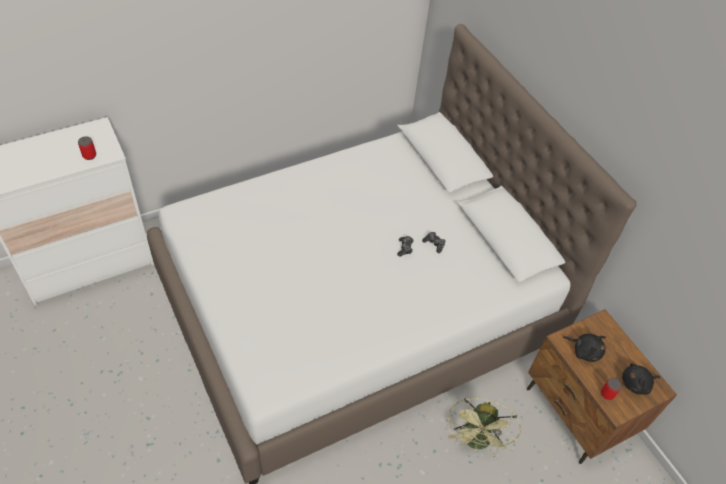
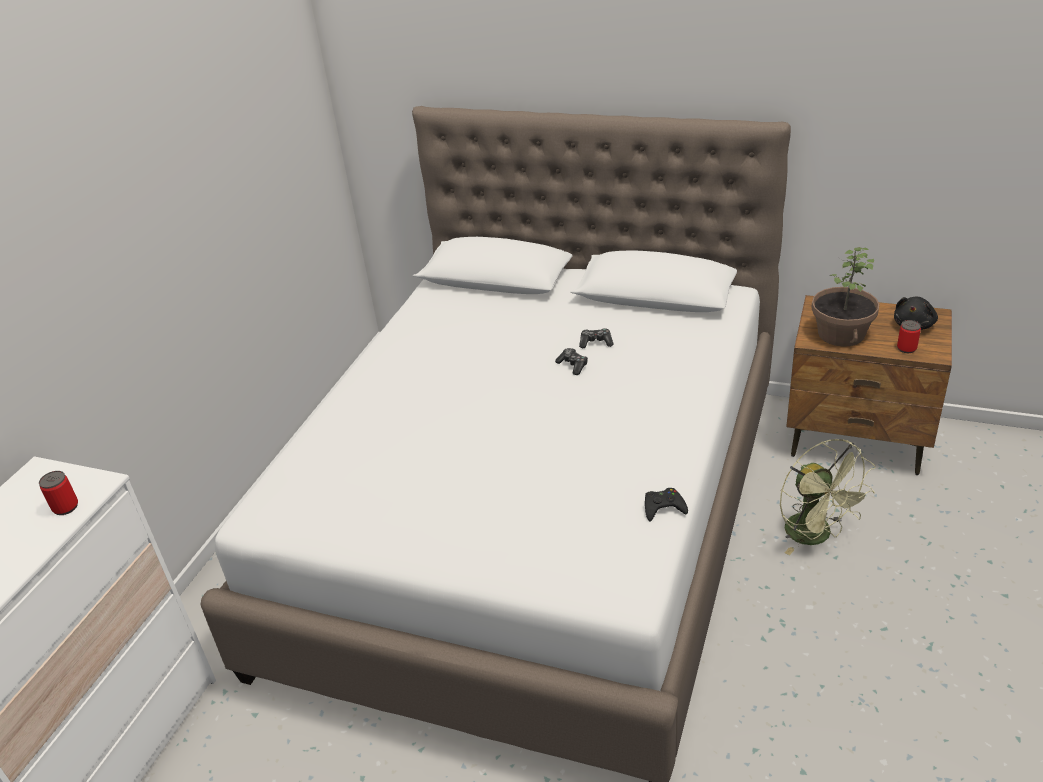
camera: 35 degrees left, 15 degrees down
(335, 366) = (663, 508): none -> black game controller
(584, 351) = (840, 334): black plush toy -> potted plant

